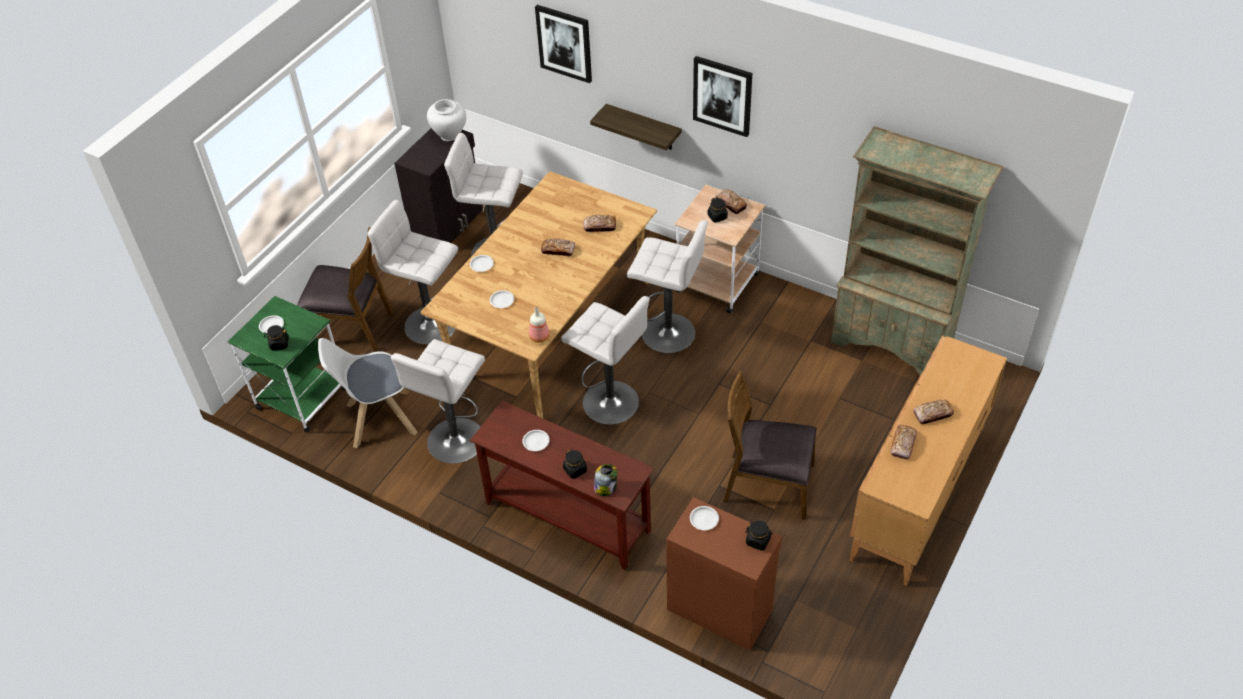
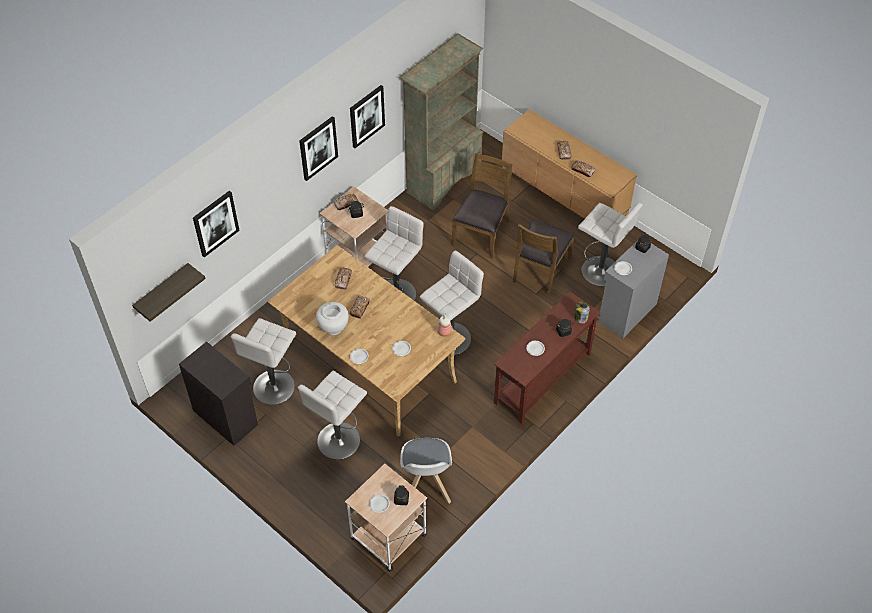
camera: 80 degrees left, 5 degrees up
(301, 397) = (388, 538): green cart -> beige cart
(351, 327) = (322, 497): brown chair -> brown chair (481, 233)
(450, 135) = (202, 357): white vase -> white vase (333, 328)
(455, 441) = (460, 436): white stool -> white stool (600, 271)
(643, 127) = (274, 222): shelf -> shelf (162, 291)
(719, 608) = (626, 312): brown cabinet -> grey cabinet
(809, 130) = (366, 116): none -> picture

